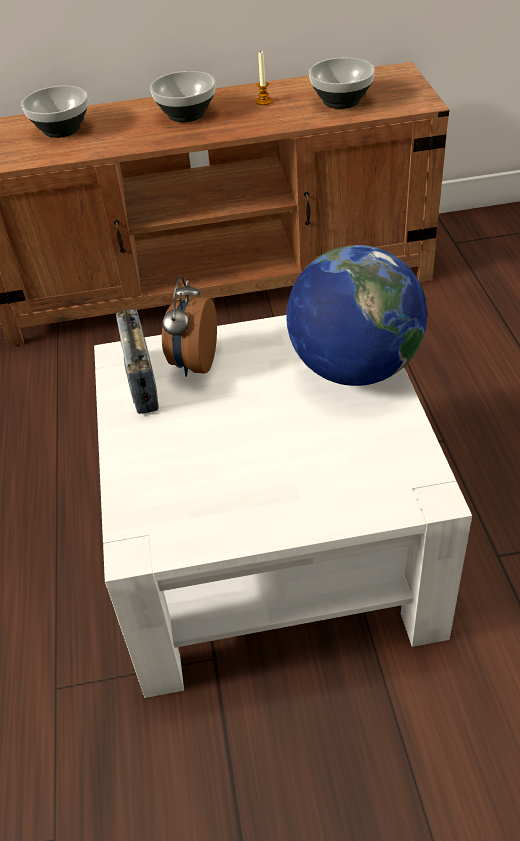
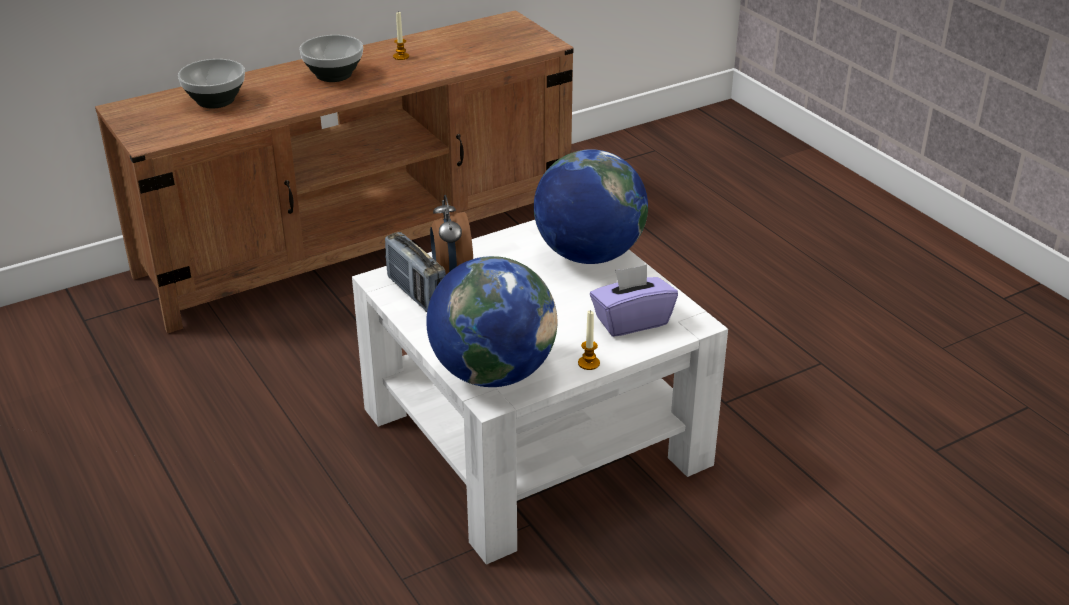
camera: 25 degrees left, 10 degrees down
(157, 511) = (493, 373): none -> globe
(272, 525) = (588, 363): none -> candle
(340, 101) = (473, 50): bowl -> none
(356, 474) = (631, 321): none -> purple tissue box

